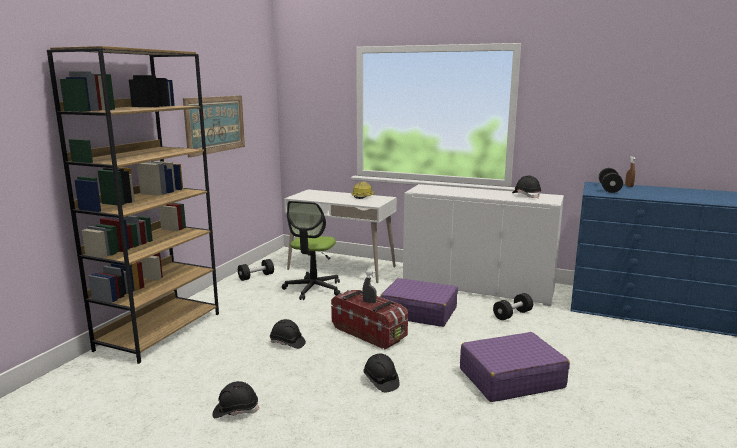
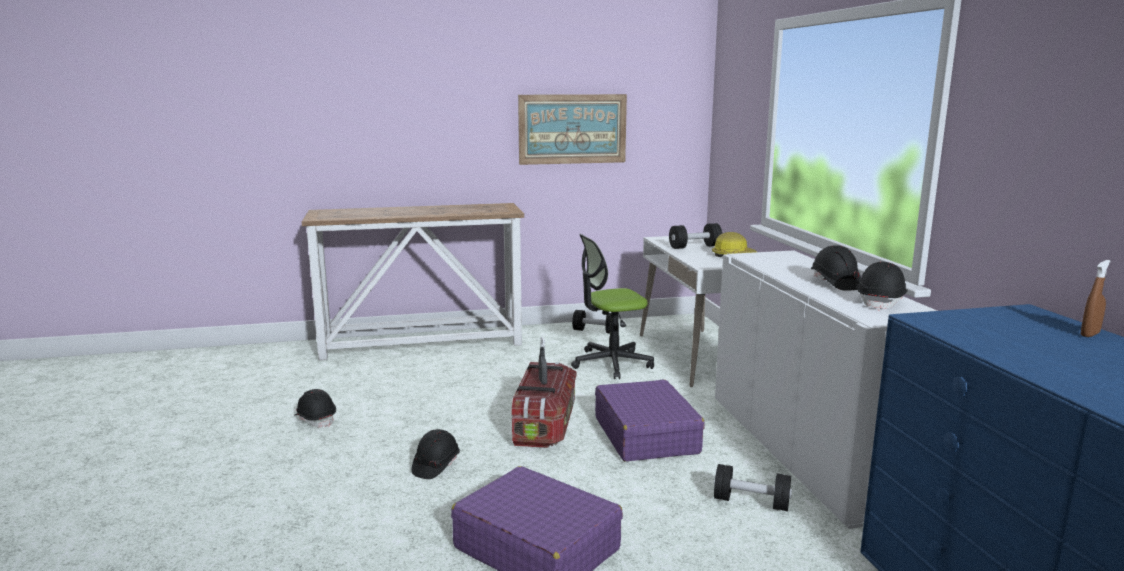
camera: 55 degrees right, 0 degrees up
(160, 331) = (423, 342): brown bookcase -> console table
(287, 343) = (465, 395): black hard hat -> black hard hat (835, 283)
(609, 189) = (1003, 324): black dumbbell -> black dumbbell (695, 247)

